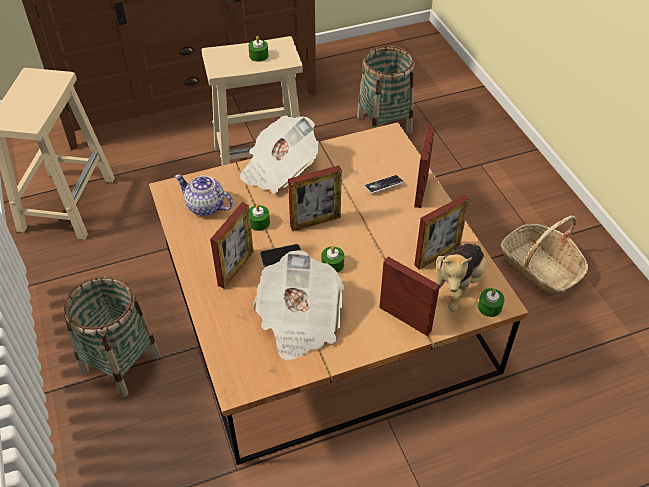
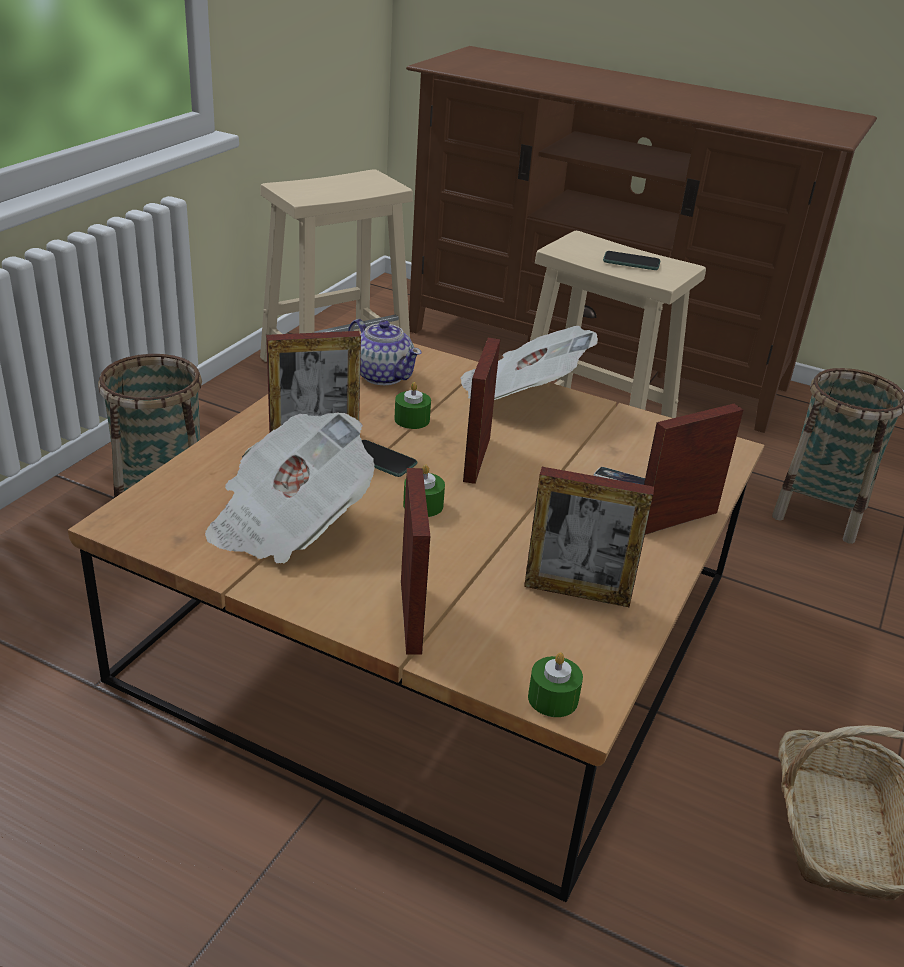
camera: 45 degrees right, 15 degrees down
(206, 207) = (382, 375): teapot -> teapot turned 150 degrees clockwise
(258, 56) = (631, 262): green candle -> phone
(315, 222) = (477, 459): picture frame -> picture frame turned 75 degrees clockwise
(456, 286) = (544, 640): plush toy -> none

